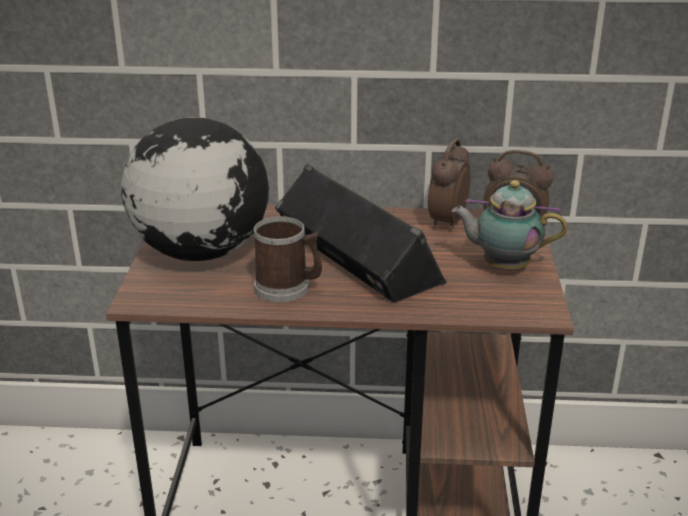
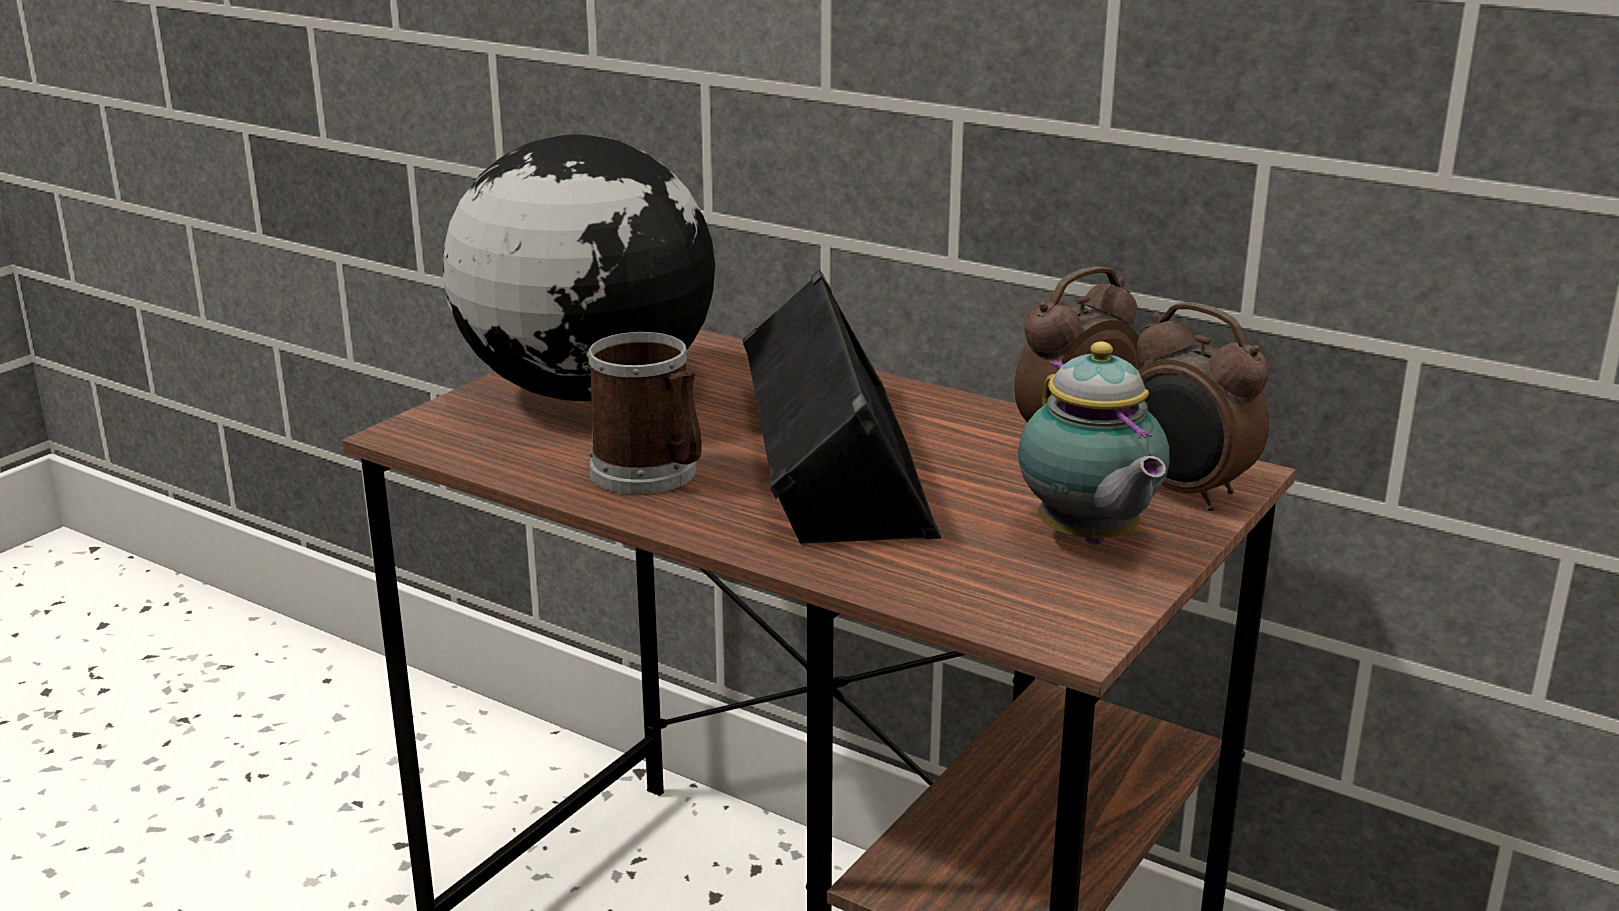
camera: 30 degrees right, 5 degrees down
(502, 266) = (1088, 540): teapot -> teapot turned 150 degrees counterclockwise

